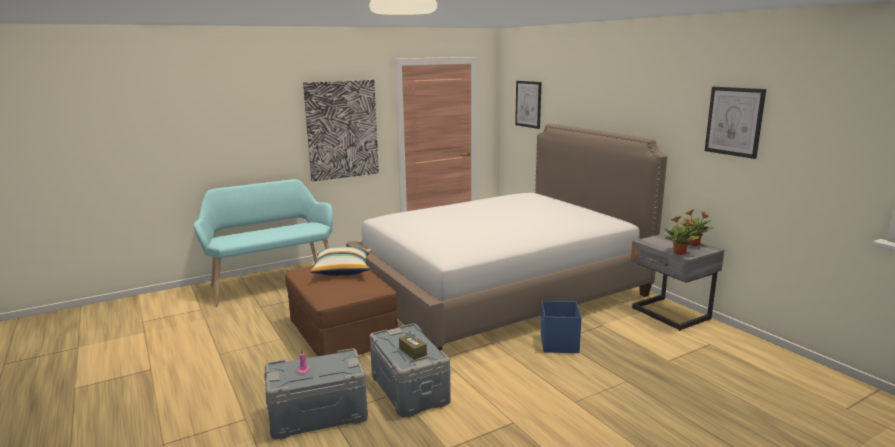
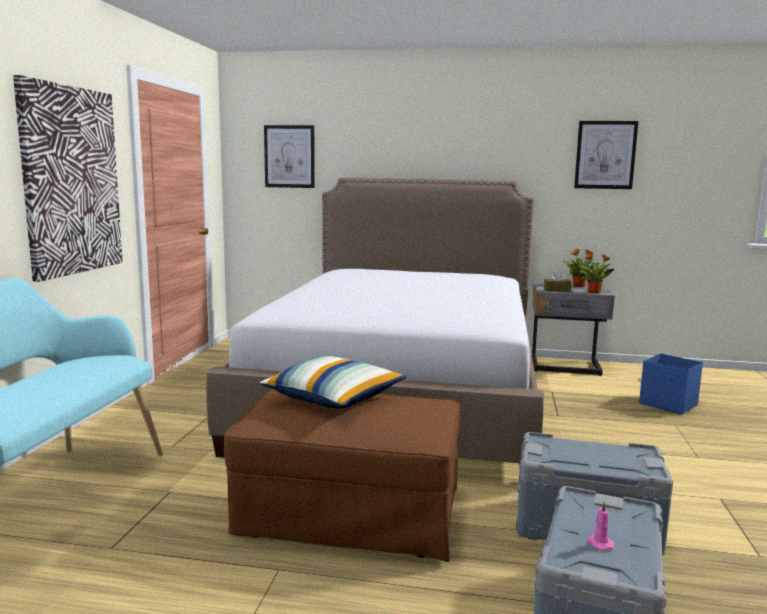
camera: 50 degrees left, 5 degrees down
(413, 352) = (612, 458): brown tissue box -> brown tissue box (557, 290)
(559, 344) = (568, 419): blue storage box -> blue storage box (668, 404)

